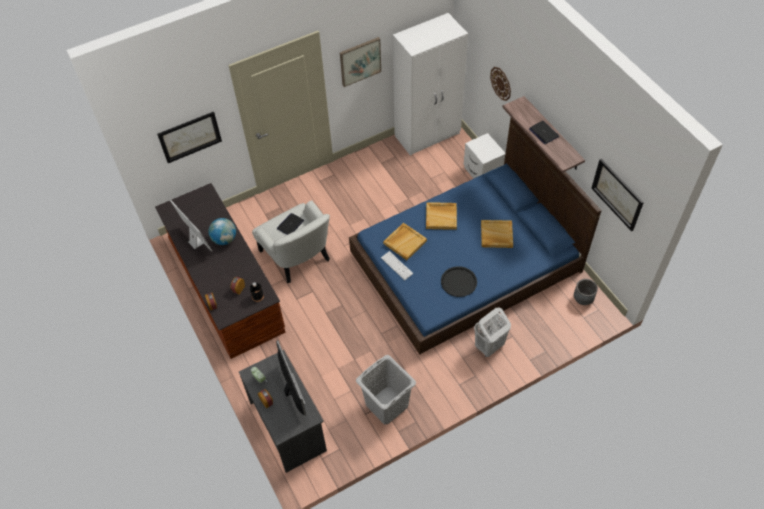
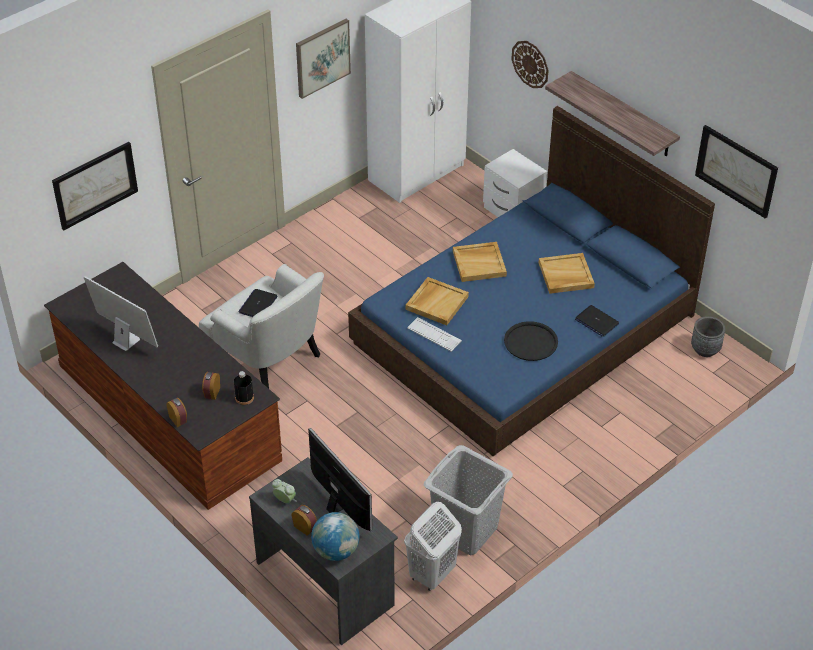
camera: 15 degrees left, 10 degrees down
(224, 239) = (169, 331): globe -> globe (336, 551)
(489, 346) = (591, 430): white laundry basket -> white laundry basket (432, 574)
(543, 133) = (613, 111): laptop -> laptop (596, 321)

